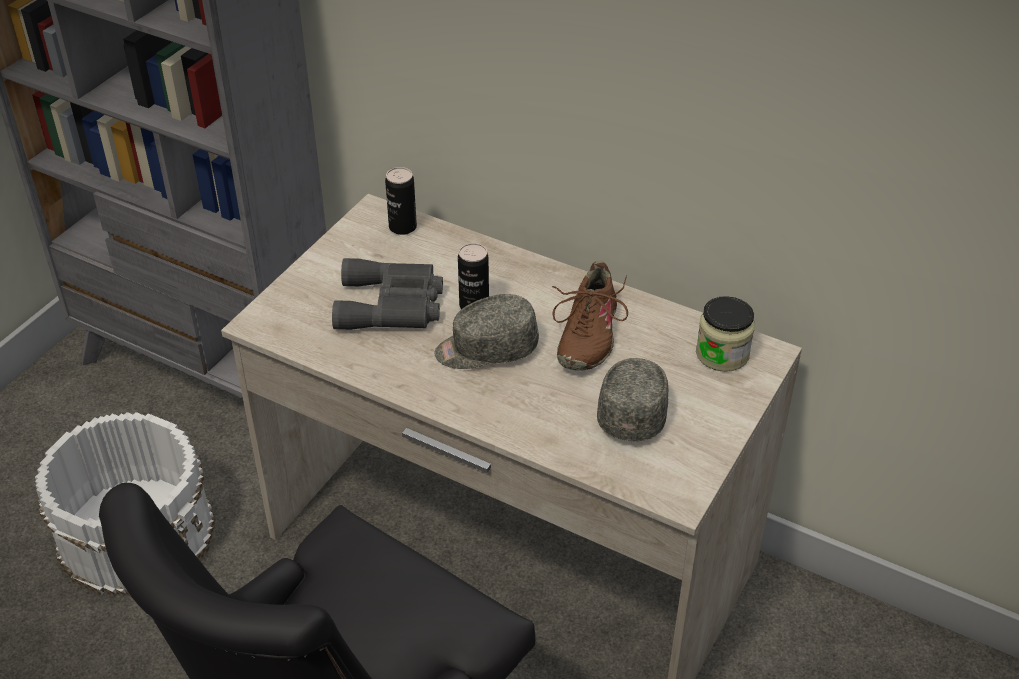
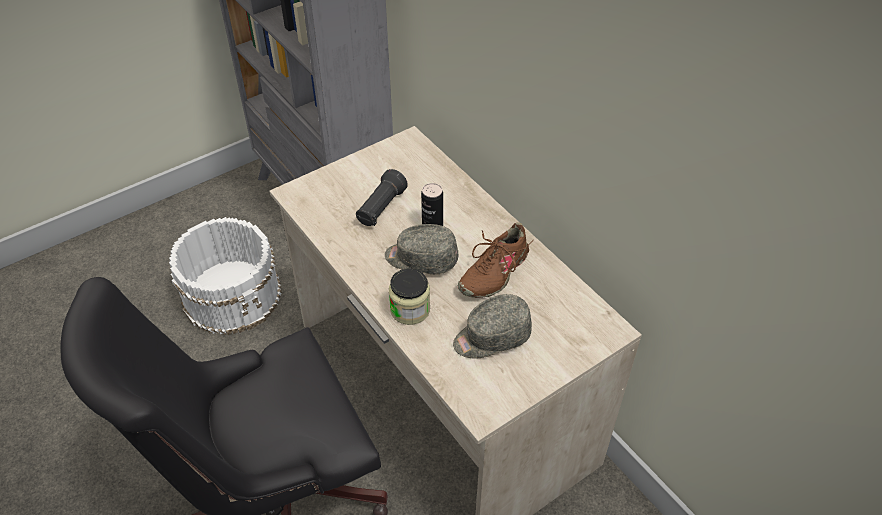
camera: 25 degrees right, 5 degrees up
(392, 305) = (381, 208): grey binoculars -> black flashlight
(402, 227) = (421, 156): can -> none
(634, 409) = (491, 337): grey cap -> grey cap turned 150 degrees counterclockwise
(722, 354) = (579, 319): jar -> jar (410, 309)

